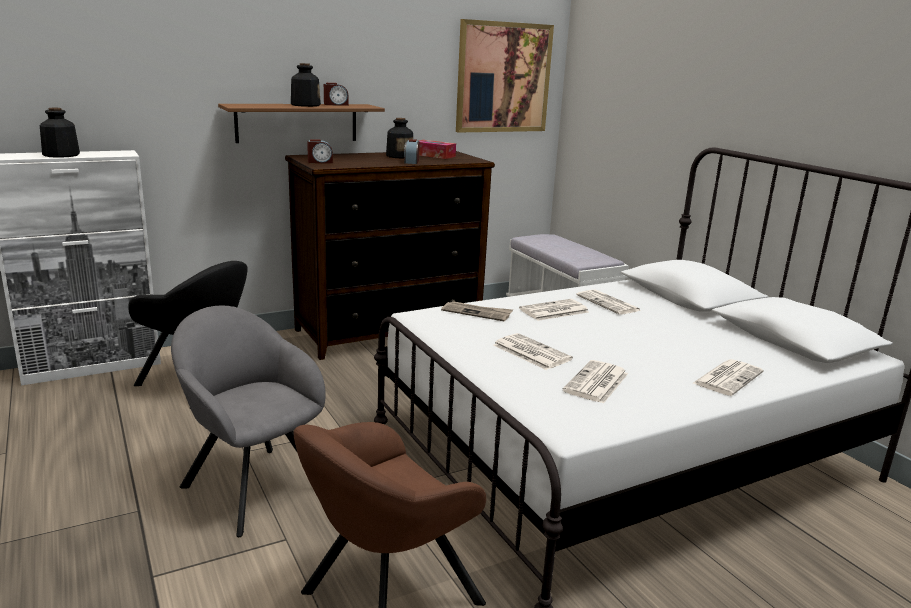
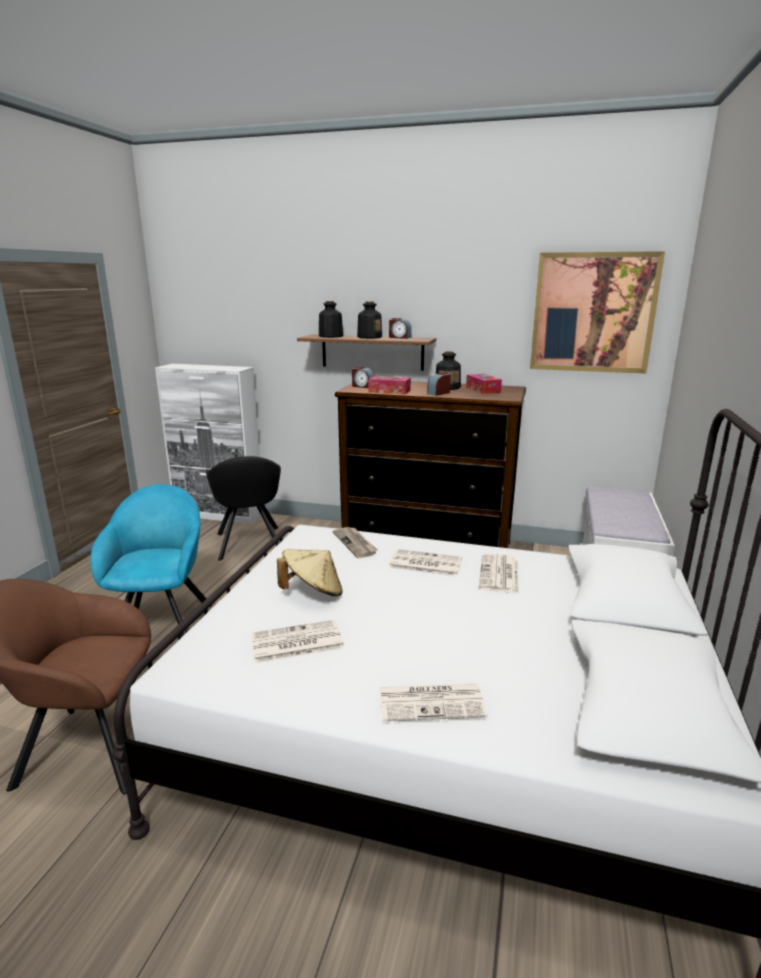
camera: 45 degrees right, 0 degrees up
(61, 155) = (202, 367): bottle -> bottle (330, 336)
(252, 484) = (164, 624): grey armchair -> turquoise armchair
(363, 164) = (389, 391): none -> tissue box
(530, 352) = (313, 592): newspaper -> beige hat

